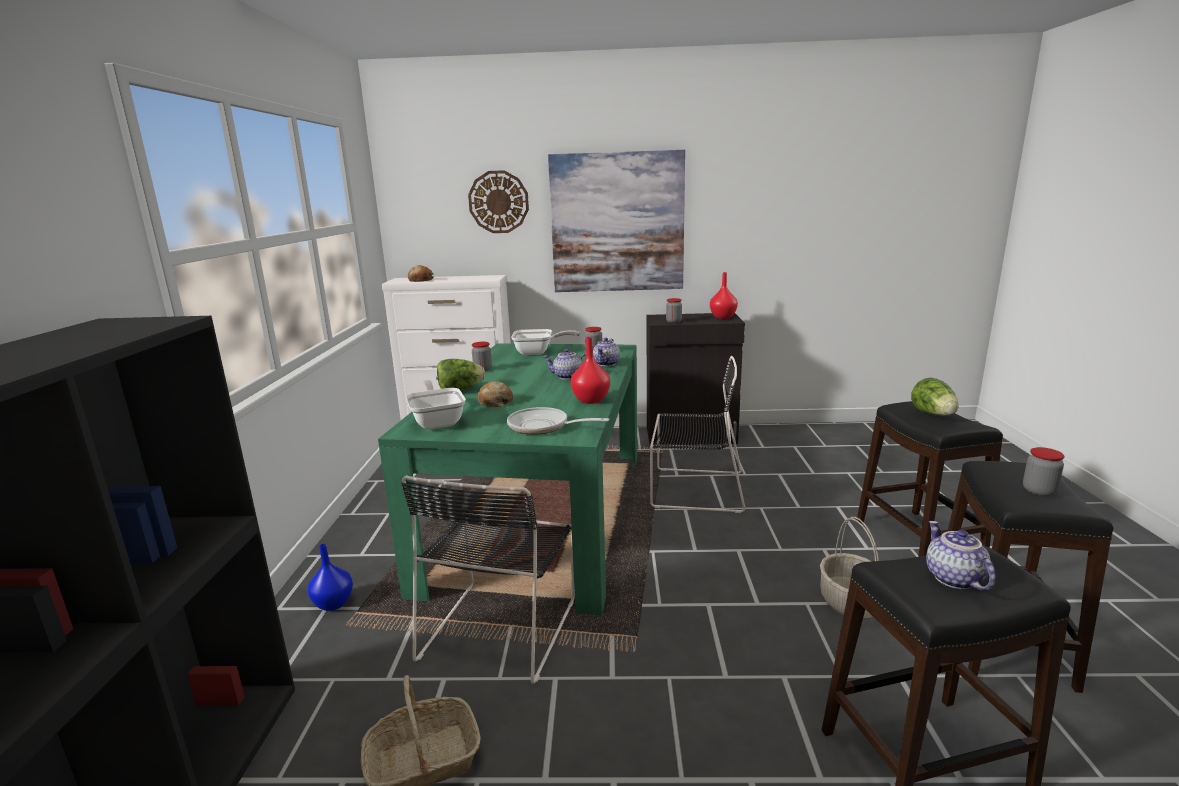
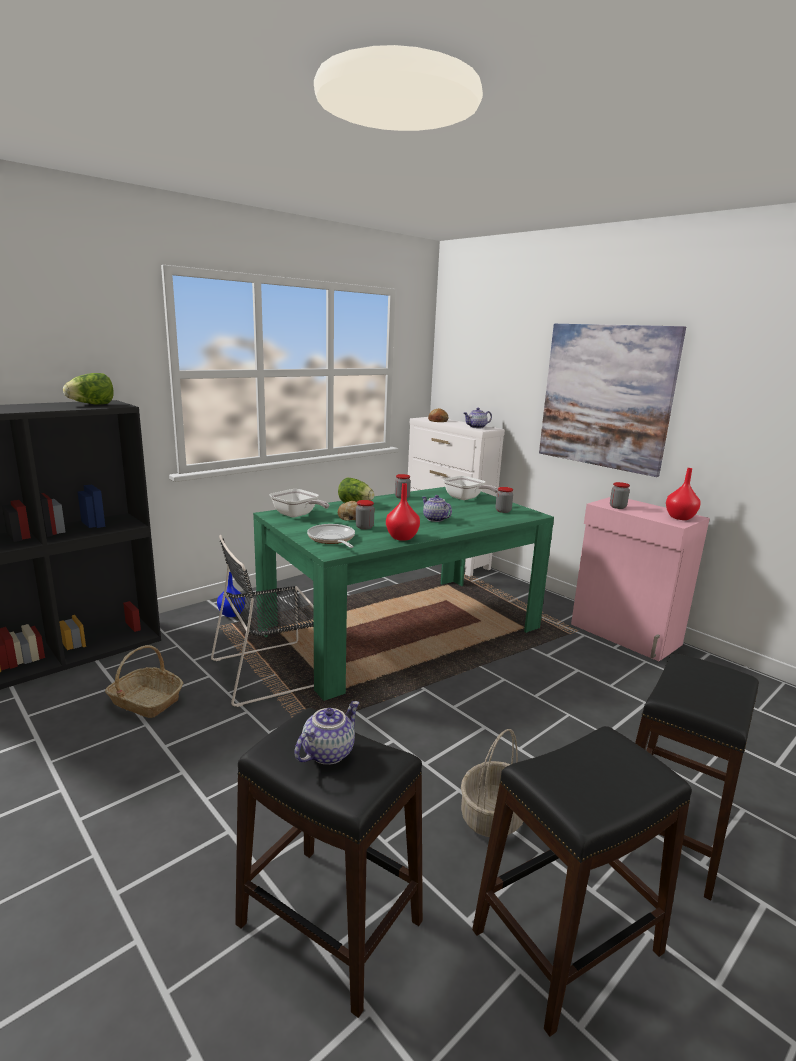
camera: 45 degrees right, 0 degrees up
(437, 421) = (297, 515): frying pan -> frying pan turned 105 degrees clockwise
(498, 202) = (511, 363): wall clock -> none
(607, 364) = (486, 521): teapot -> teapot (476, 427)
(691, 436) = (625, 635): black cabinet -> pink cabinet
(693, 489) = (539, 671): black chair -> none
(934, 415) = (703, 684): lettuce -> lettuce (92, 404)
(1039, 491) = (590, 779): jar -> jar (364, 527)

